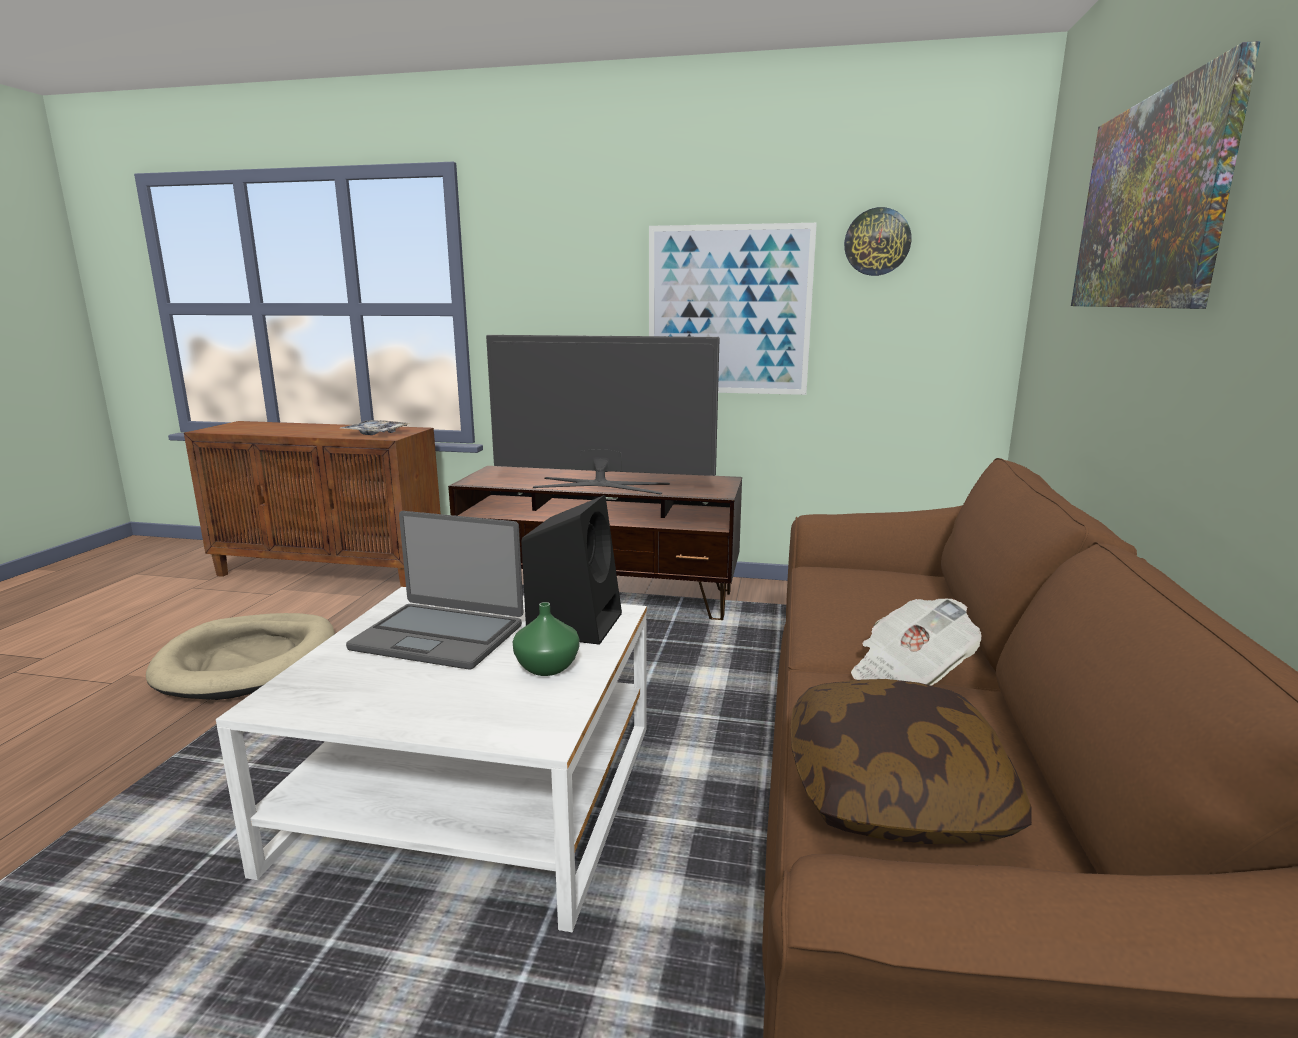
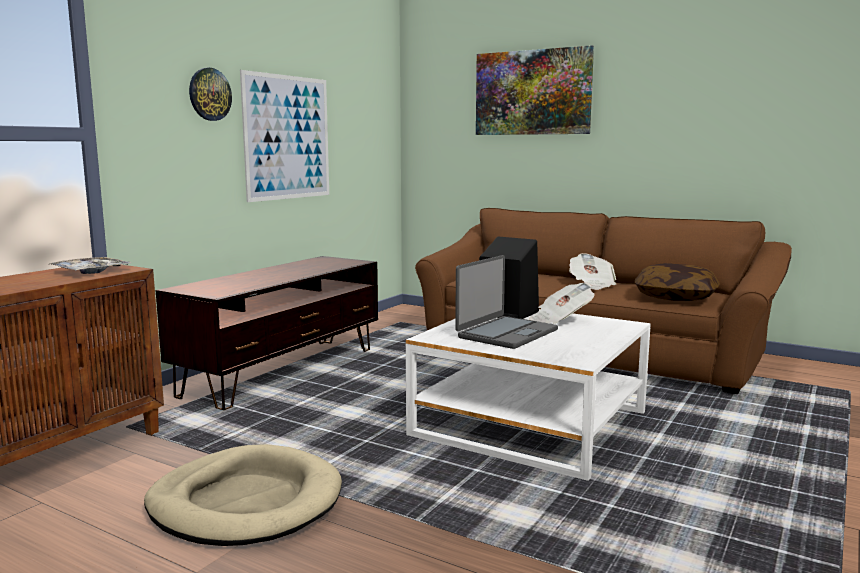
camera: 70 degrees left, 5 degrees down
(546, 667) = (560, 320): green vase -> newspaper
(602, 485) = (295, 274): television -> none
(877, 242) = (349, 95): wall clock -> wall clock (209, 94)

